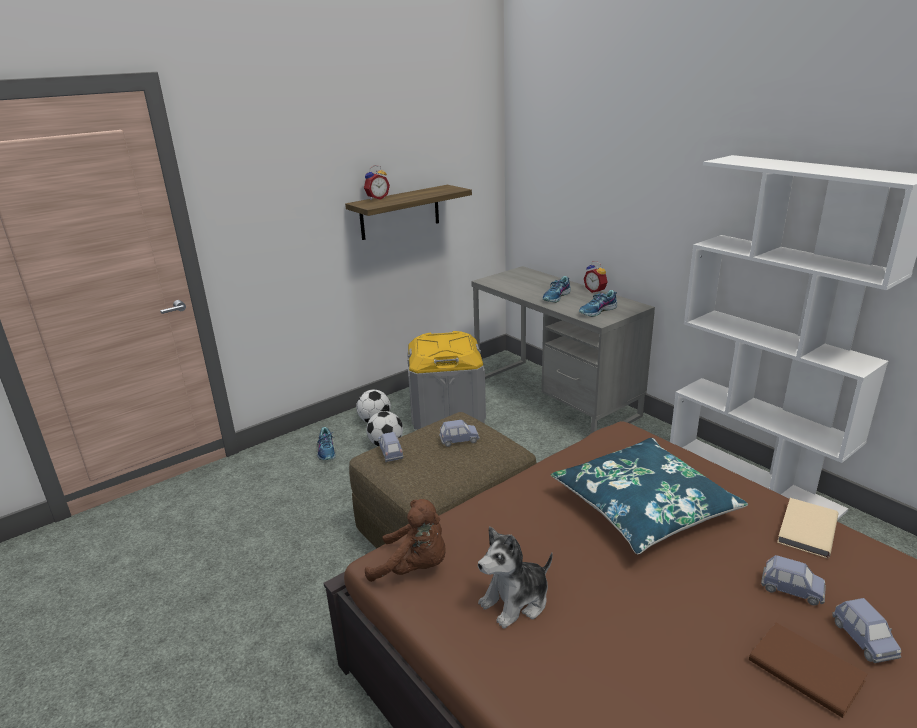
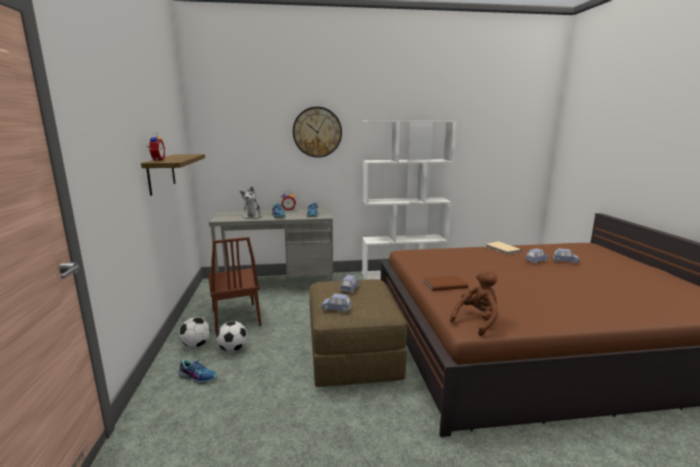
camera: 60 degrees left, 10 degrees down
(447, 413) = (236, 317): grey storage box -> brown chair
(516, 601) = (520, 304): plush toy -> plush toy (252, 216)
(643, 506) = (468, 264): blue pillow -> none
(657, 168) = (317, 132): none -> wall clock
(805, 668) = (577, 272): brown book -> brown book (444, 284)

